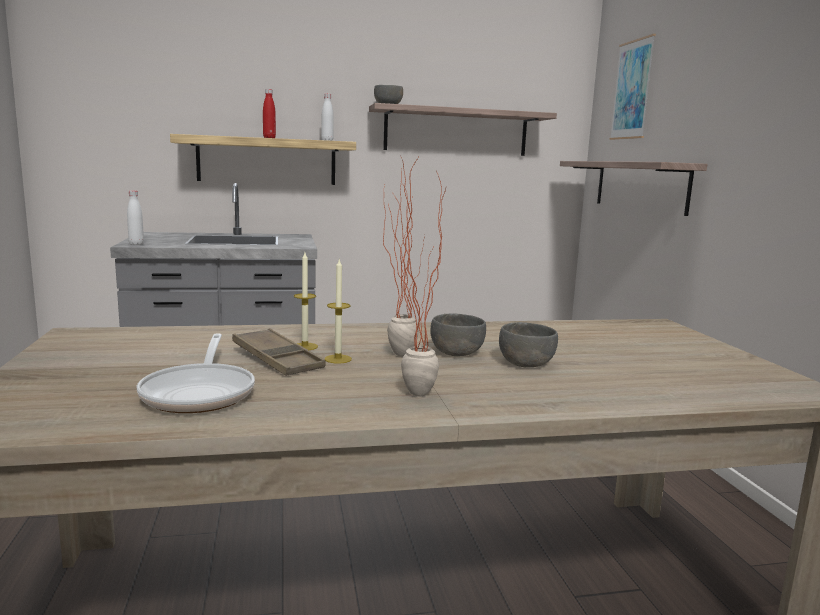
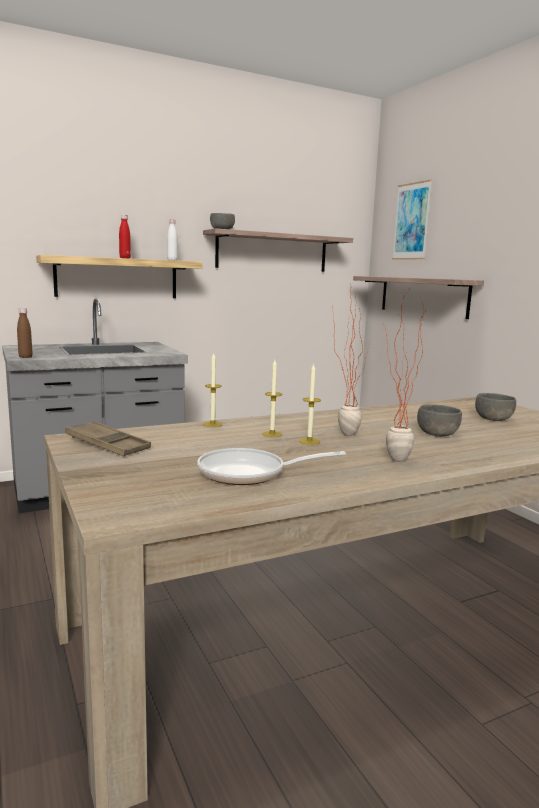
camera: 15 degrees left, 0 degrees up
(136, 244) = (25, 357): white bottle -> brown bottle
(200, 392) = (249, 473): frying pan -> frying pan turned 105 degrees clockwise
(252, 329) = (212, 424): none -> candle
(277, 359) = (267, 445): brown tray -> brown tray (107, 445)
(456, 352) = (382, 430): grey bowl -> grey bowl (493, 419)

